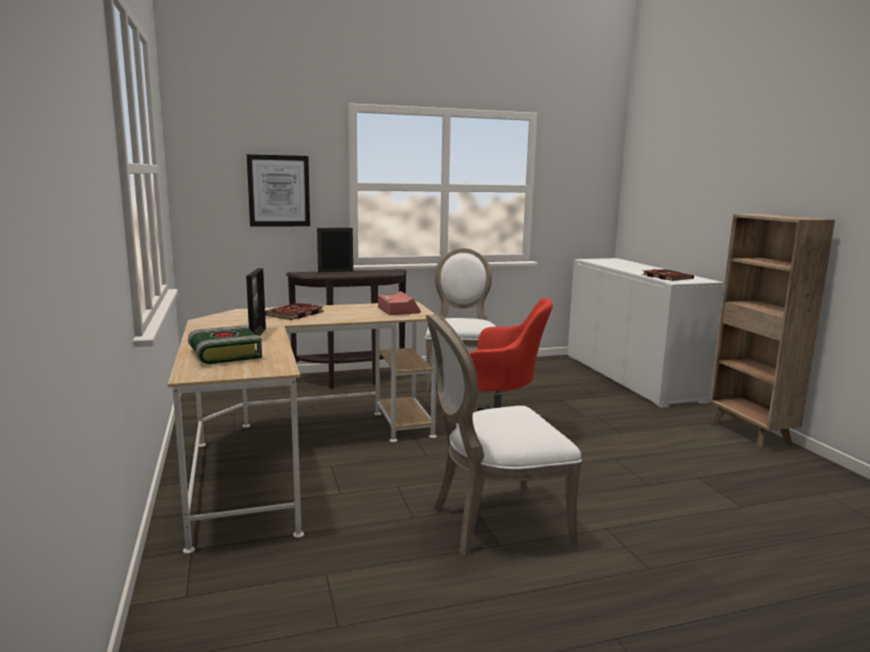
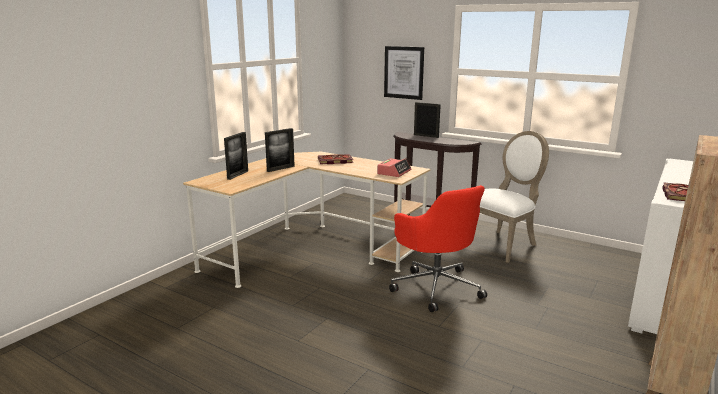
camera: 50 degrees right, 5 degrees up
(223, 354) = (238, 175): book -> picture frame
(493, 523) = (319, 329): white chair -> none

